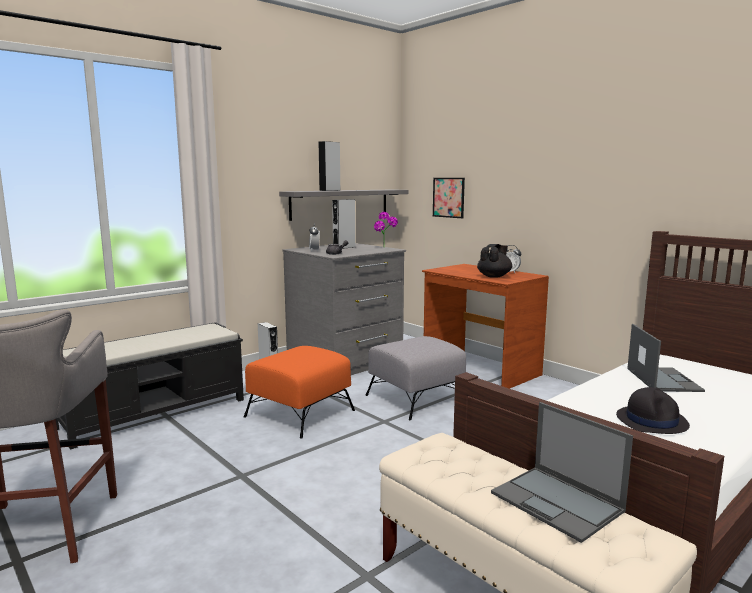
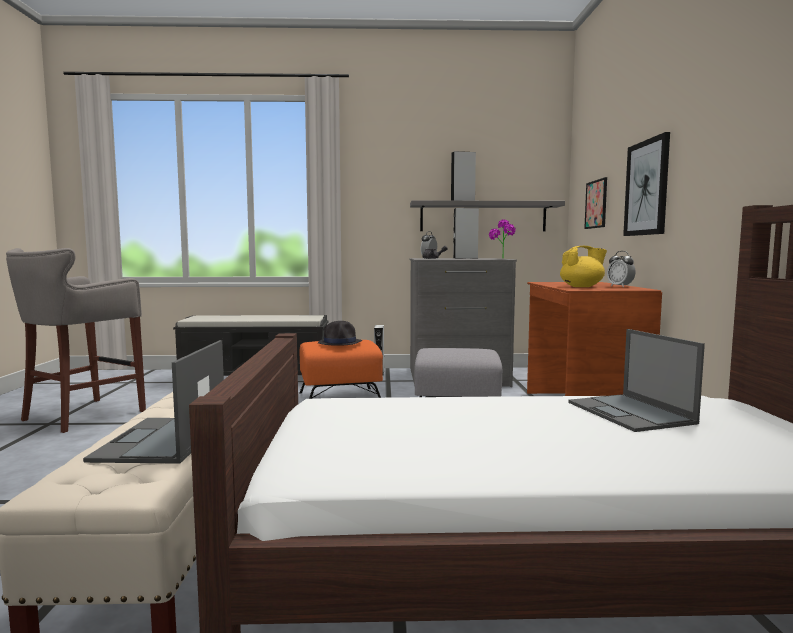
camera: 40 degrees right, 5 degrees down
(494, 276) = (582, 287): black teapot -> yellow teapot
(522, 196) = (647, 188): none -> picture
(651, 421) = (472, 433): black hat -> black hat (340, 343)
(662, 379) = (631, 413): laptop -> laptop turned 120 degrees clockwise

